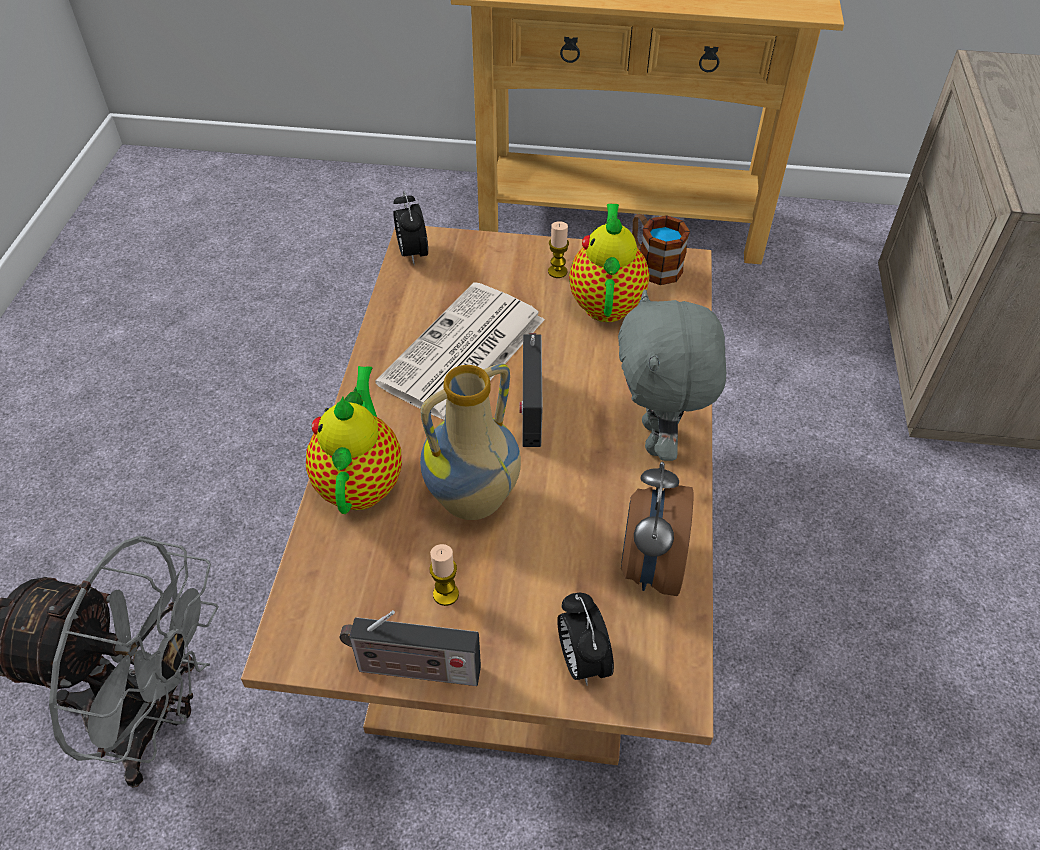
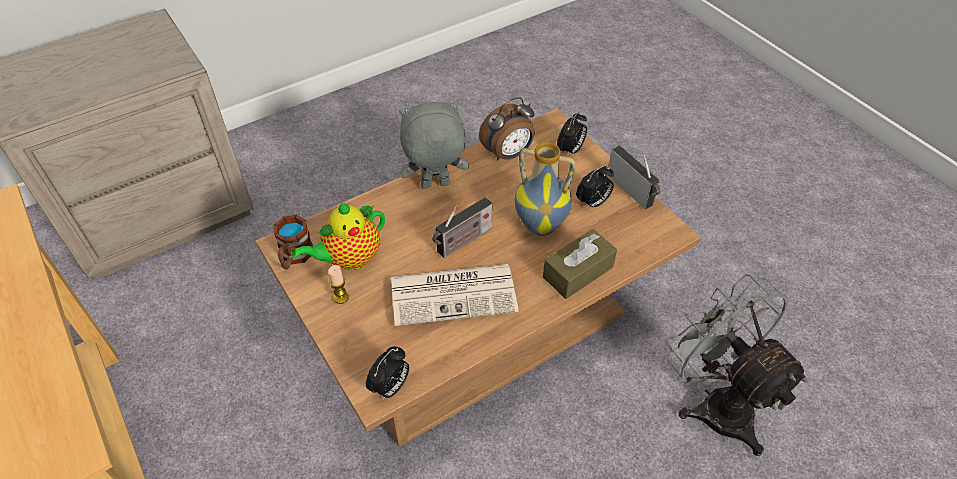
camera: 130 degrees left, 0 degrees up
(361, 481) = (578, 272): teapot -> brown tissue box
(446, 594) = (593, 203): candle -> alarm clock
(658, 439) = (435, 186): grey plush toy -> grey plush toy turned 150 degrees counterclockwise

